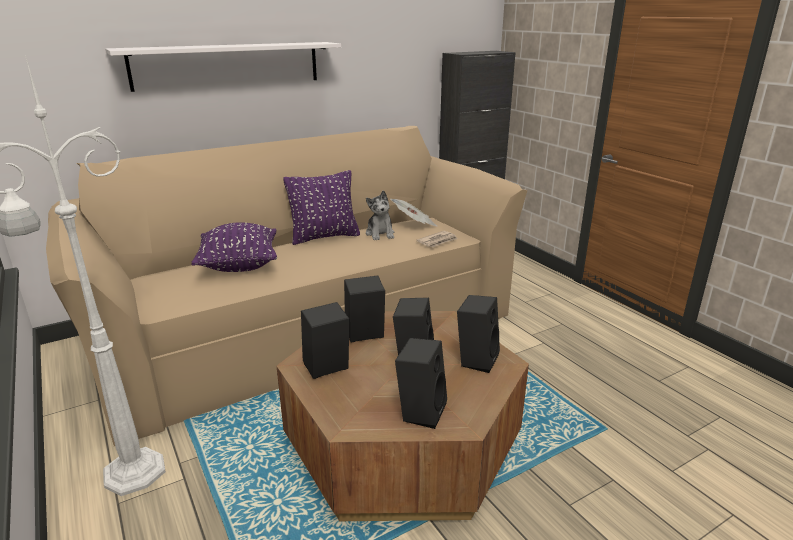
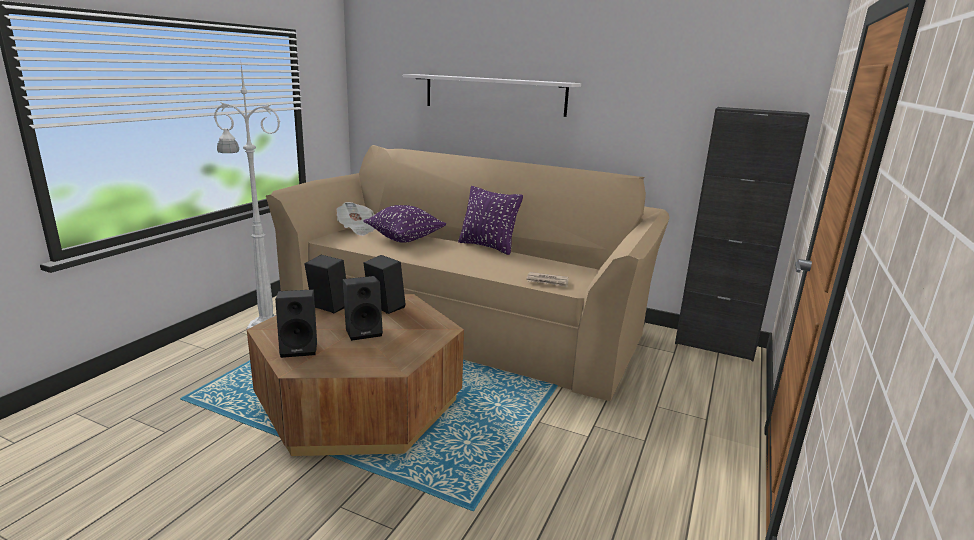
camera: 55 degrees right, 5 degrees down
(380, 234) = (525, 260): plush toy -> none
(414, 224) = (569, 266): newspaper -> newspaper (357, 230)
(476, 359) = (391, 353): black speaker -> none

